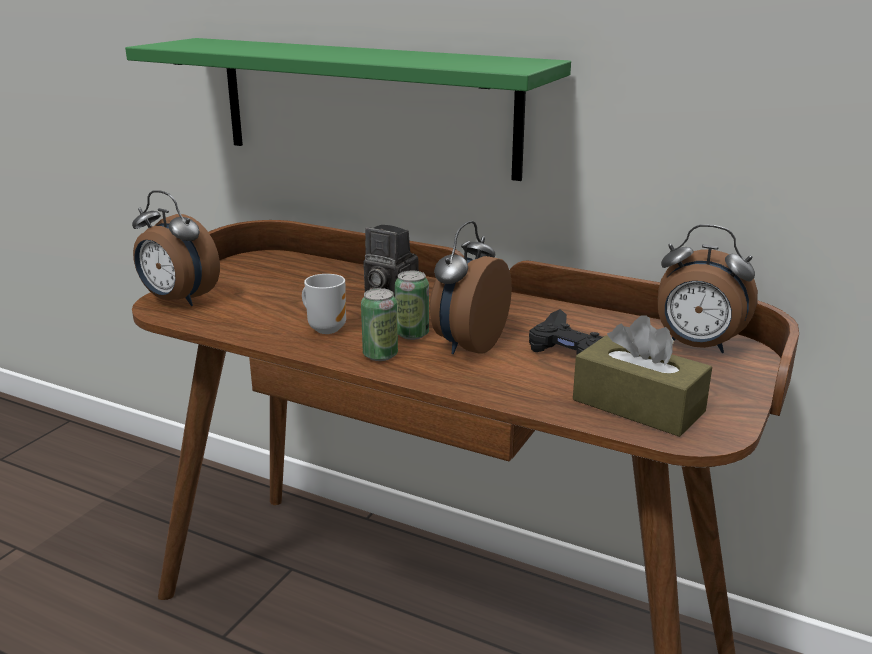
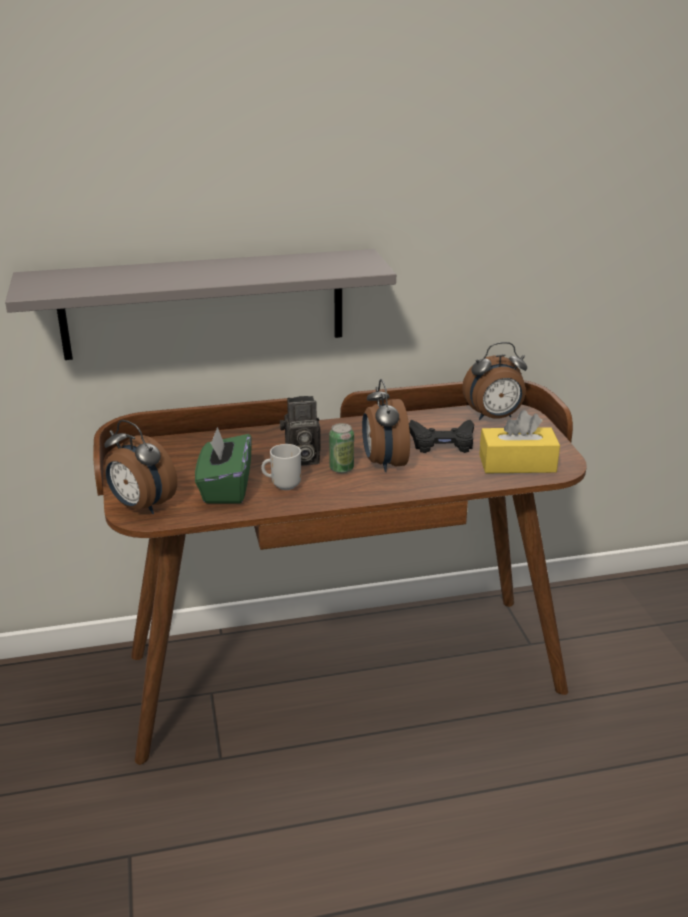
camera: 40 degrees left, 5 degrees up
(177, 300) = (141, 507): alarm clock -> alarm clock turned 45 degrees clockwise
(271, 311) = (225, 488): none -> green tissue box
(365, 105) = (203, 304): green shelf -> grey shelf
(380, 355) = (348, 489): can -> none
(638, 406) = (517, 463): brown tissue box -> yellow tissue box

